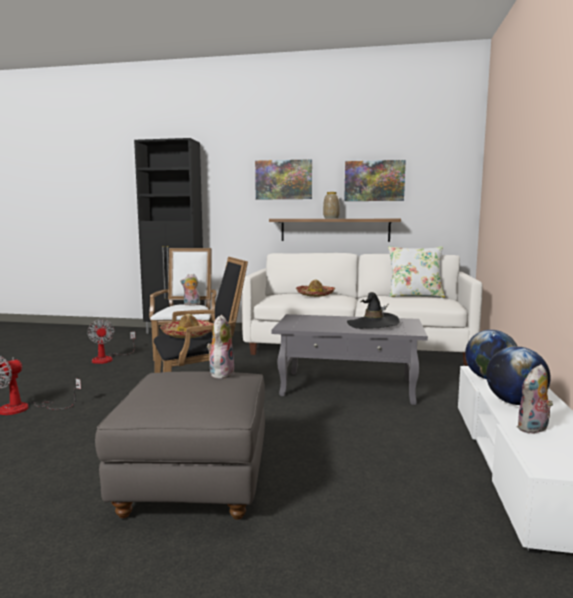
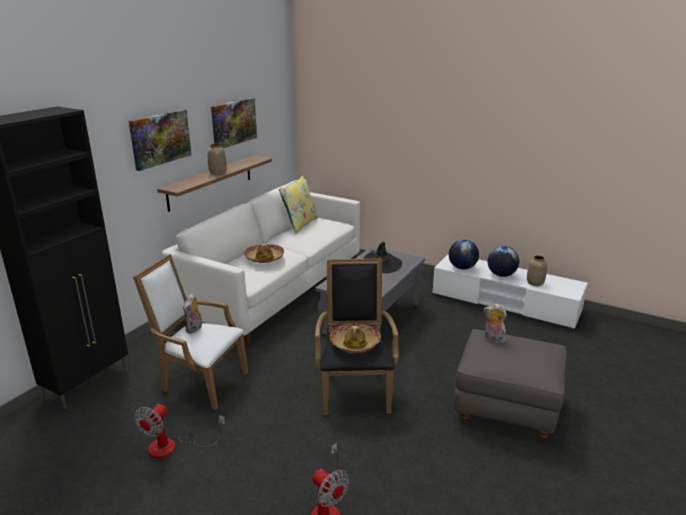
camera: 70 degrees left, 15 degrees up
(108, 358) = (172, 447): fan -> fan turned 120 degrees clockwise
(415, 296) = (300, 224): white pillow -> yellow pillow
(533, 429) = (534, 283): plush toy -> vase

